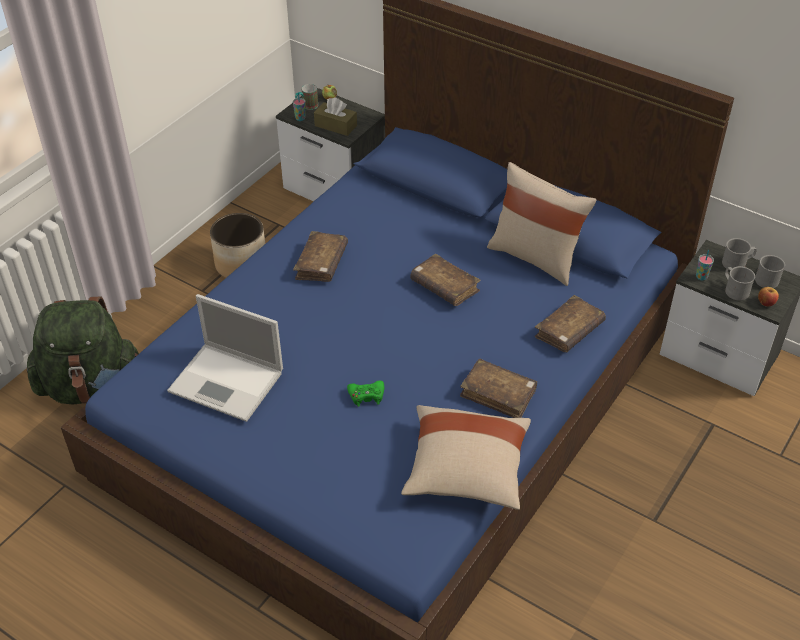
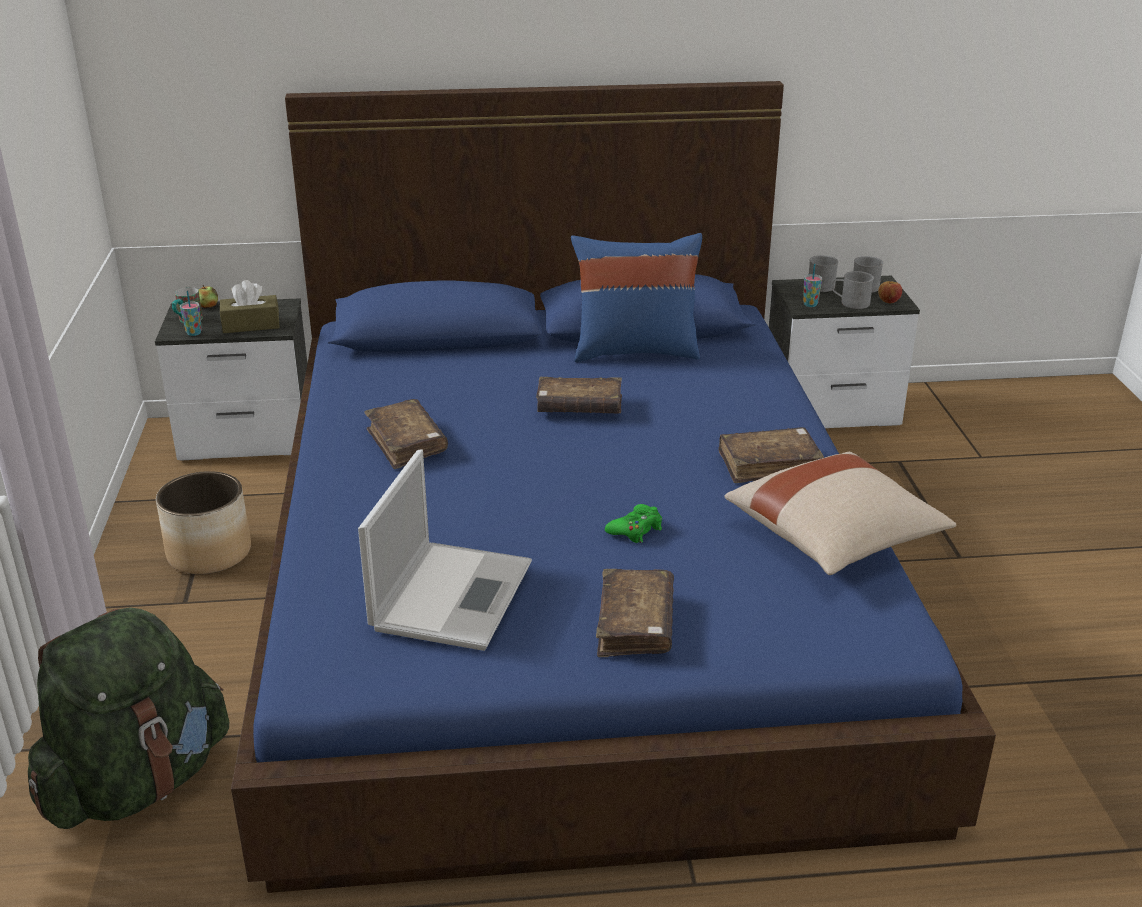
camera: 40 degrees left, 15 degrees down
(228, 382) = (453, 593): laptop -> laptop turned 60 degrees counterclockwise
(535, 257) = (635, 351): beige pillow -> blue pillow
(569, 331) = (755, 390): brown book -> brown book (635, 625)

